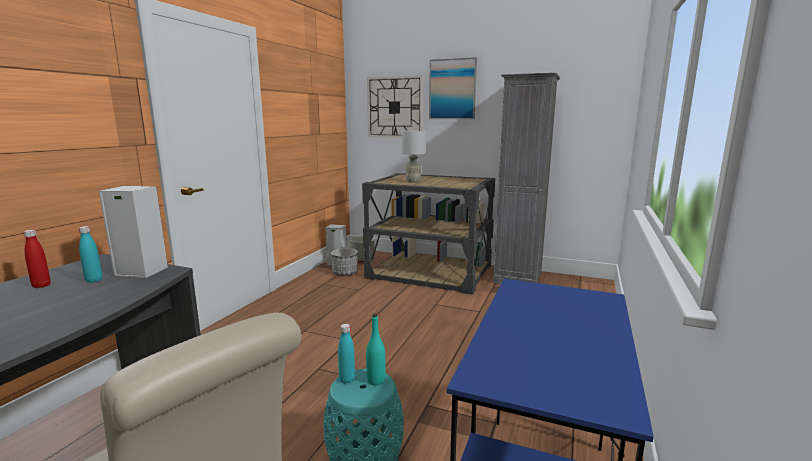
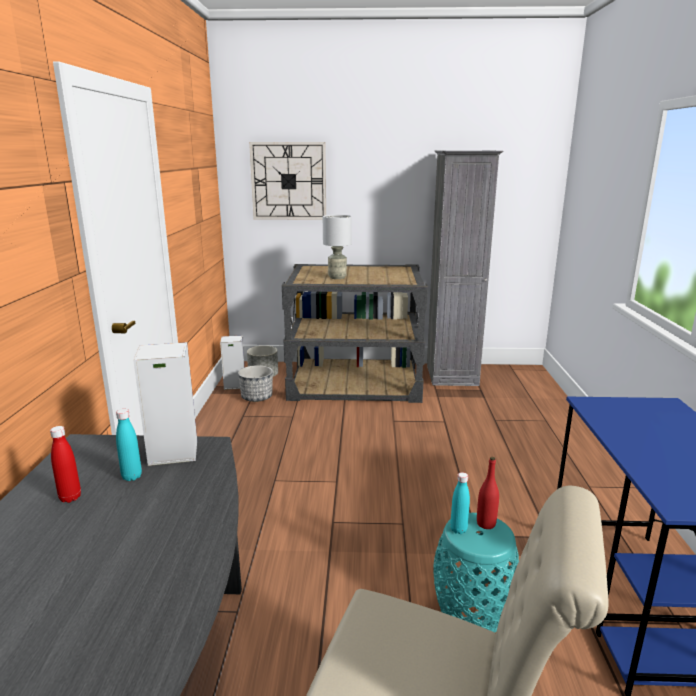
camera: 20 degrees left, 5 degrees up
(376, 380) = (486, 524): turquoise bottle -> red bottle
(452, 89) = (364, 160): picture -> none

